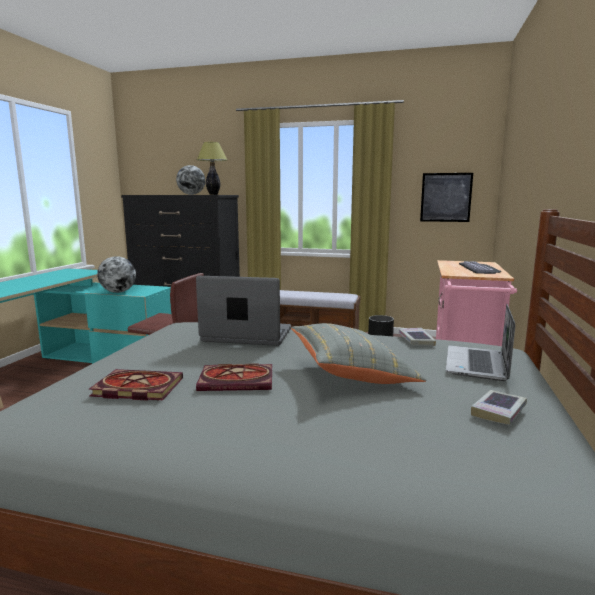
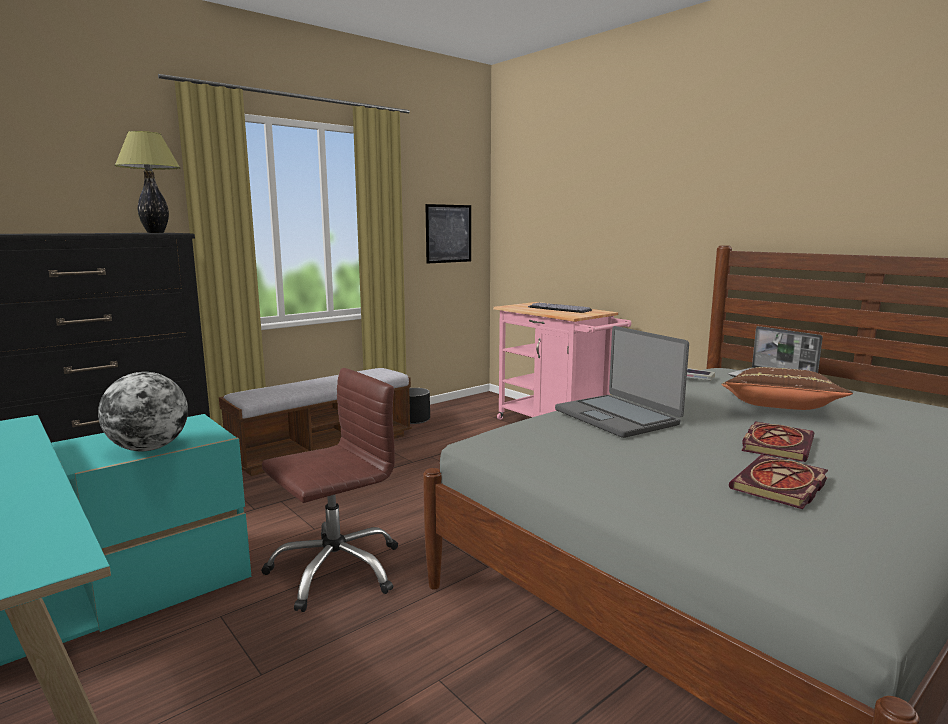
camera: 55 degrees left, 0 degrees up
(191, 194) = (80, 233): globe -> none
(247, 335) = (617, 417): laptop -> laptop turned 75 degrees counterclockwise
(351, 374) = (778, 410): grey pillow -> brown pillow
(498, 411) = (872, 398): book -> none

